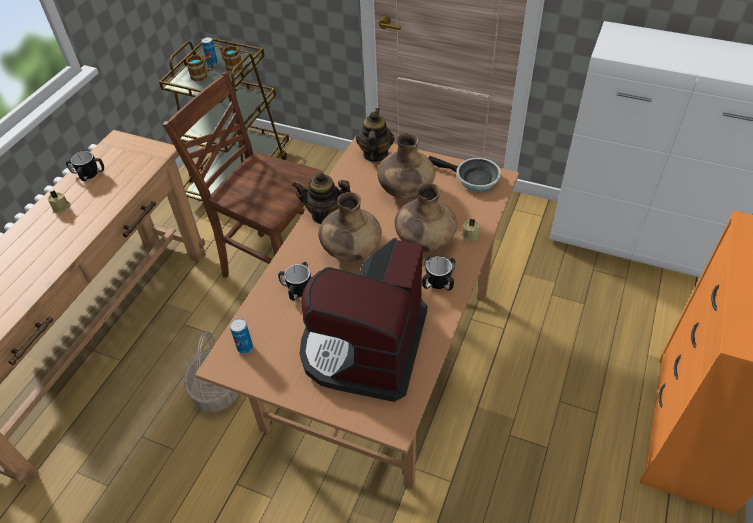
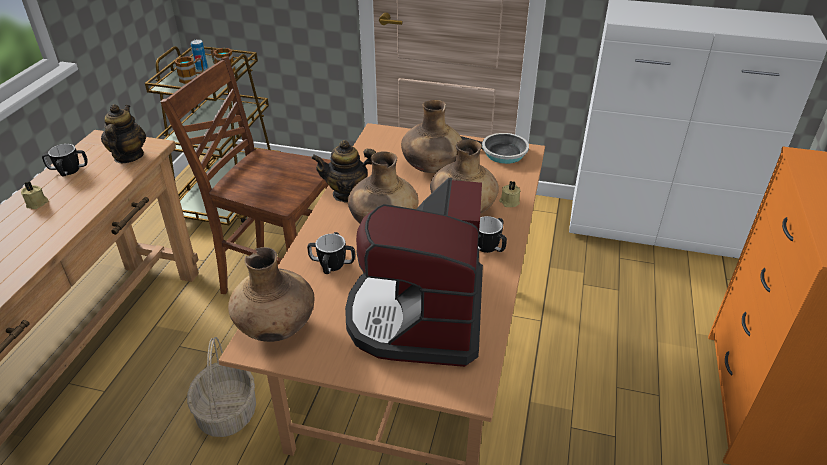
camera: 10 degrees left, 10 degrees down
(245, 348) = (277, 327): can -> brown vase
(375, 154) = (391, 138): teapot -> teapot (128, 156)

